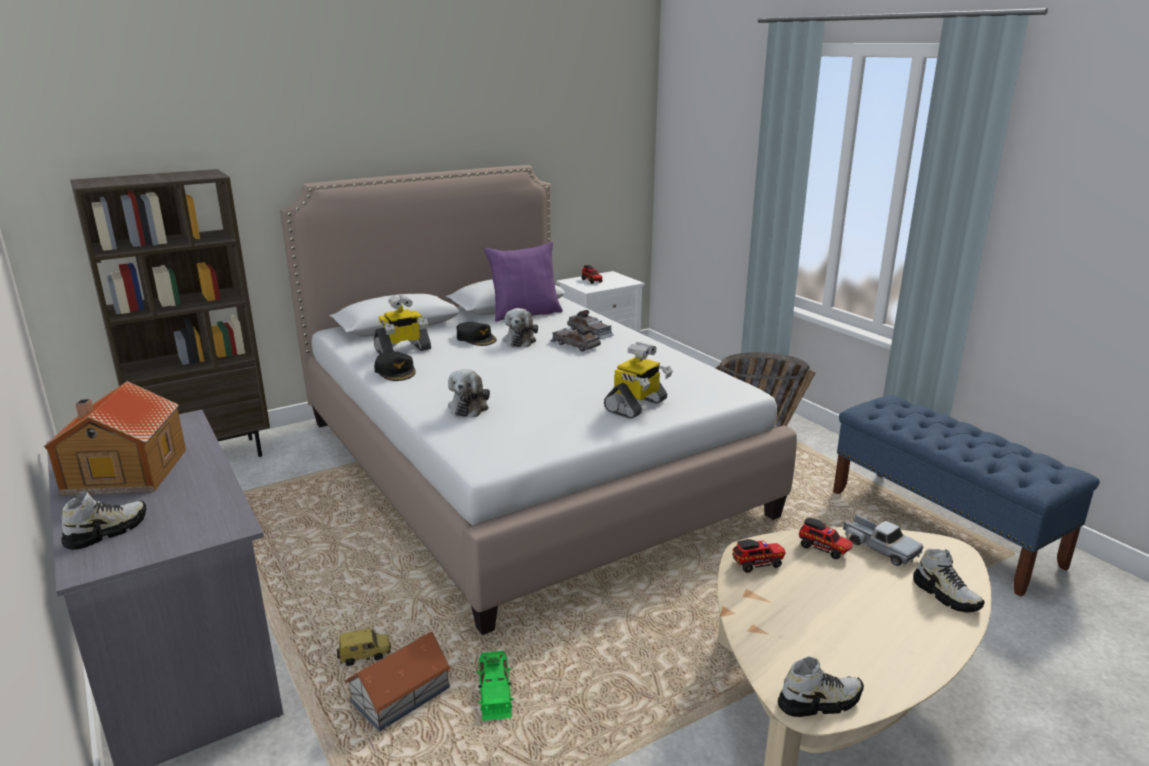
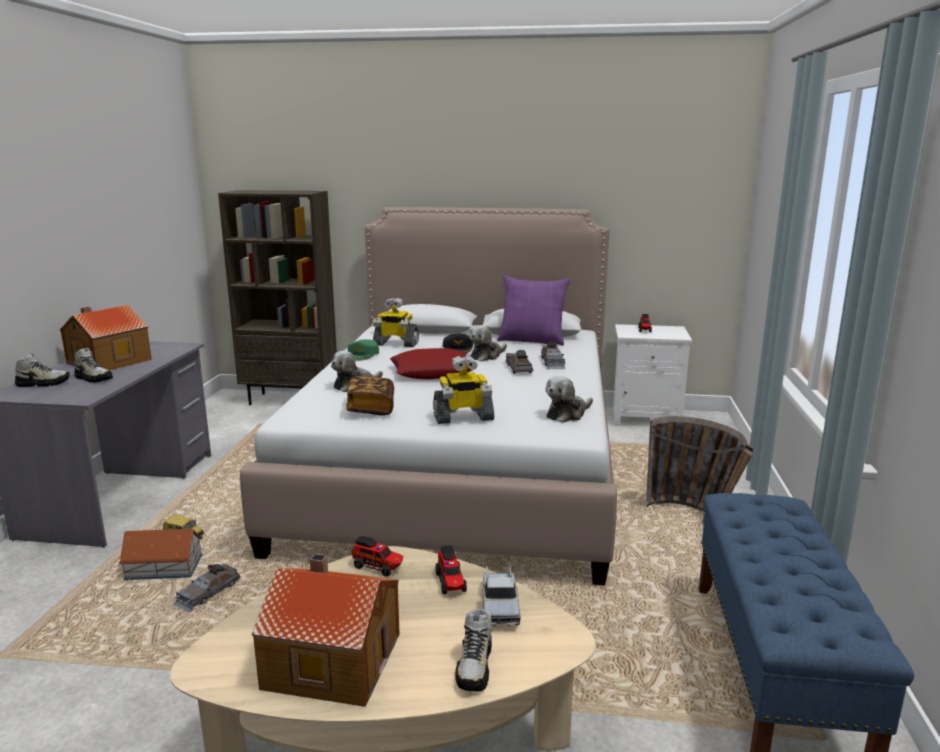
camera: 40 degrees right, 5 degrees down
(396, 371) = (362, 354): black cap -> green cap
(494, 691) = (207, 593): green toy car -> grey toy car
(511, 370) = (433, 372): none -> red pillow
(544, 424) = (371, 408): none -> book
(700, 376) = (567, 414): none -> plush toy
(819, 702) = (217, 669): shoe -> shoe (94, 378)
(867, 644) = (332, 658): none -> toy house

